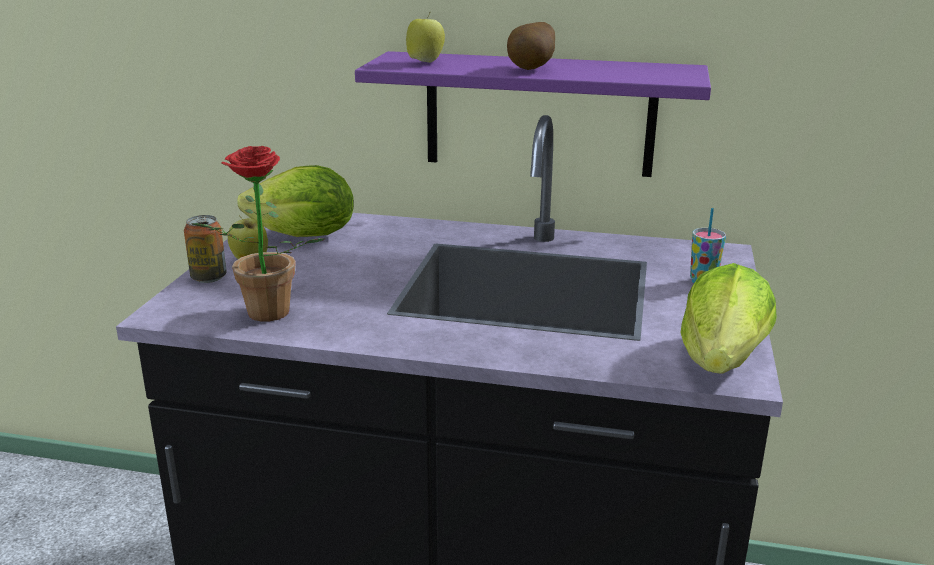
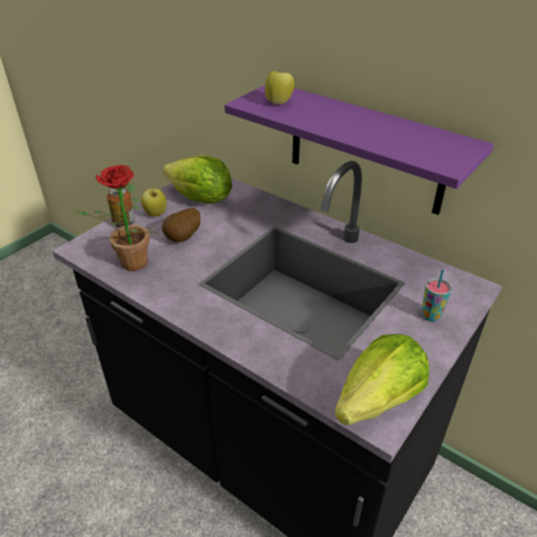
camera: 25 degrees right, 15 degrees up
(532, 69) = (344, 126): potato -> potato (184, 238)

